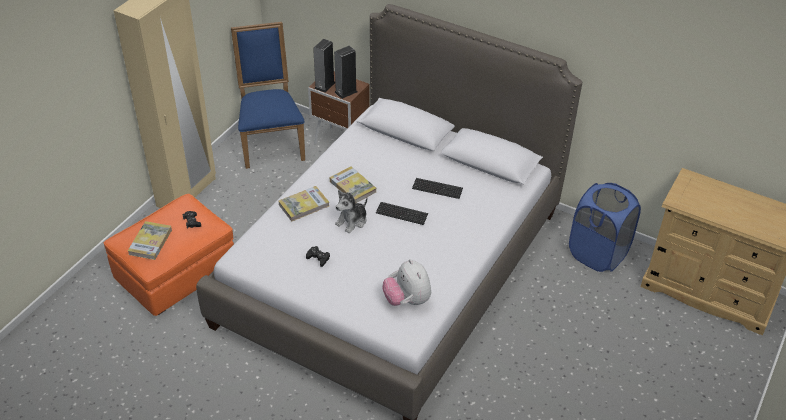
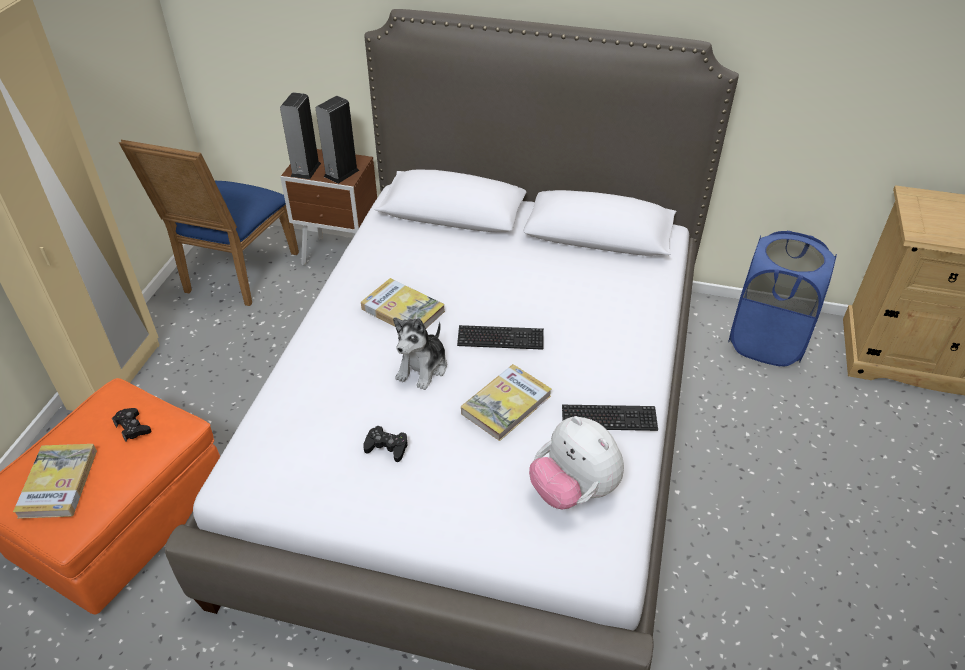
camera: 15 degrees left, 0 degrees up
(271, 142) = (235, 275): blue chair -> blue chair turned 135 degrees counterclockwise
(304, 205) = (330, 357): book -> book (506, 404)
(437, 189) = (539, 288): keyboard -> keyboard (609, 419)

